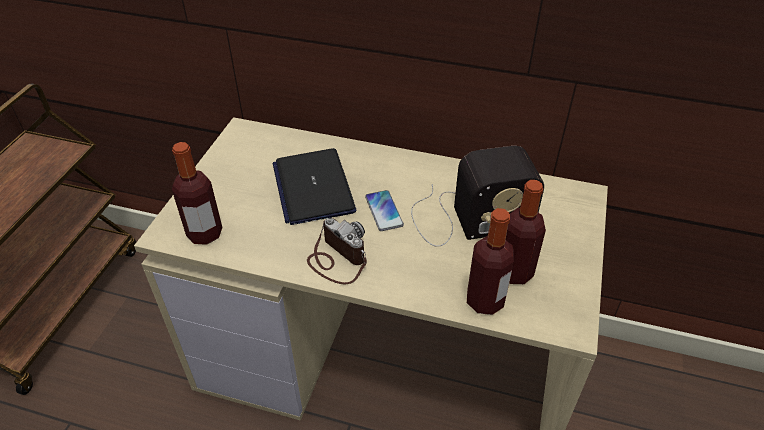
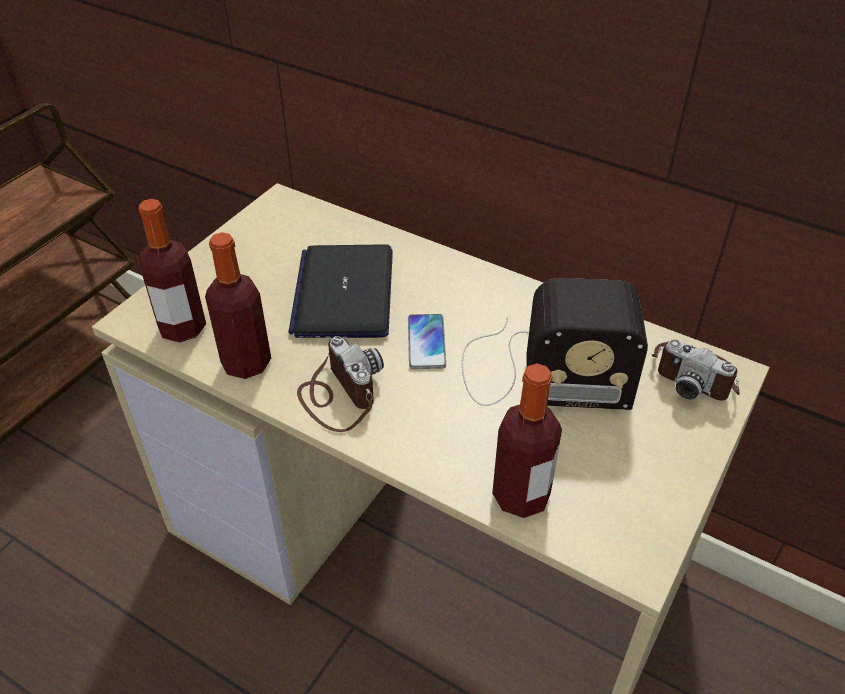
camera: 15 degrees right, 0 degrees up
(514, 272) = (580, 464): bottle -> bottle (246, 363)
(564, 199) = (695, 374): none -> camera

